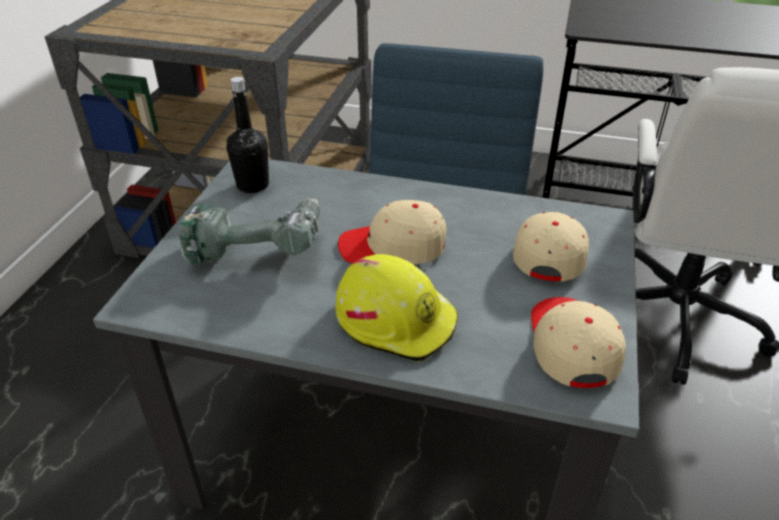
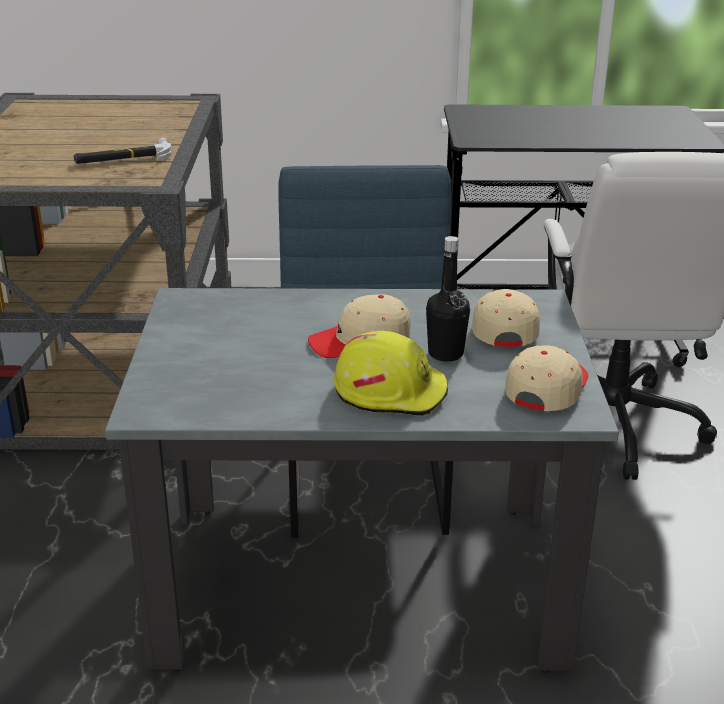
camera: 15 degrees left, 10 degrees down
(248, 20) = (123, 158): none -> hammer
(253, 185) = (195, 311): black bottle -> black bottle (445, 354)
(258, 248) = (232, 358): power drill -> none
(571, 345) = (547, 388): beige cap -> beige cap turned 45 degrees clockwise

